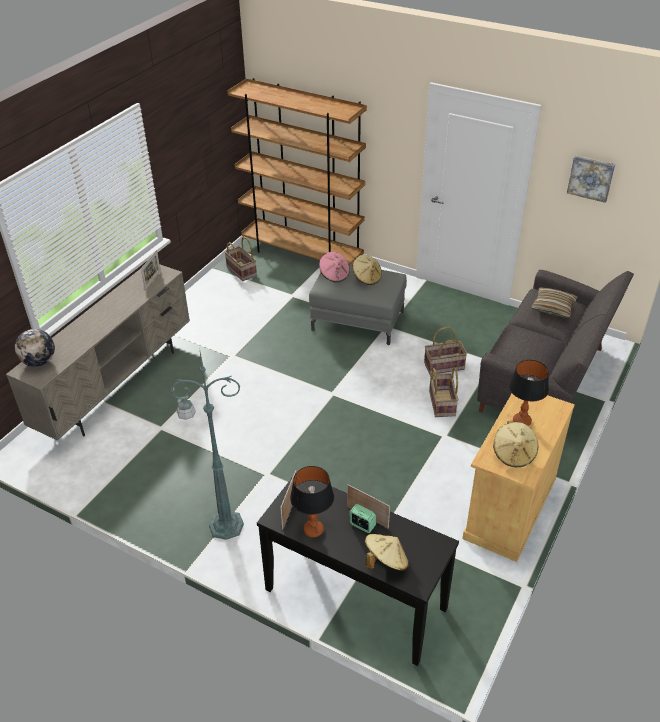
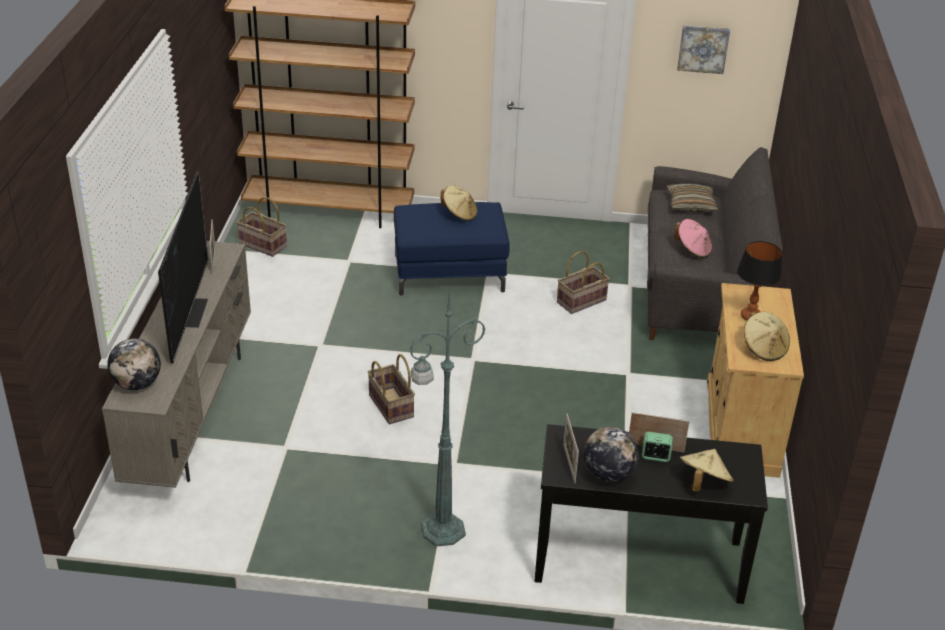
camera: 25 degrees left, 5 degrees down
(110, 315) = (189, 311): none -> television
(313, 530) = (608, 474): table lamp -> globe
(334, 275) = (418, 218): pink hat -> pink hat (693, 250)
(358, 320) = (449, 272): grey ottoman -> blue ottoman
(441, 403) = (603, 341): basket -> basket (390, 406)

